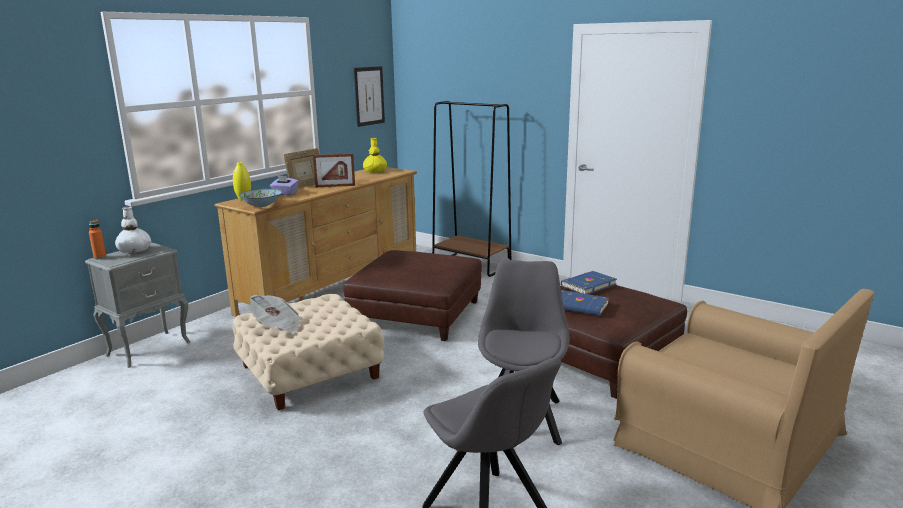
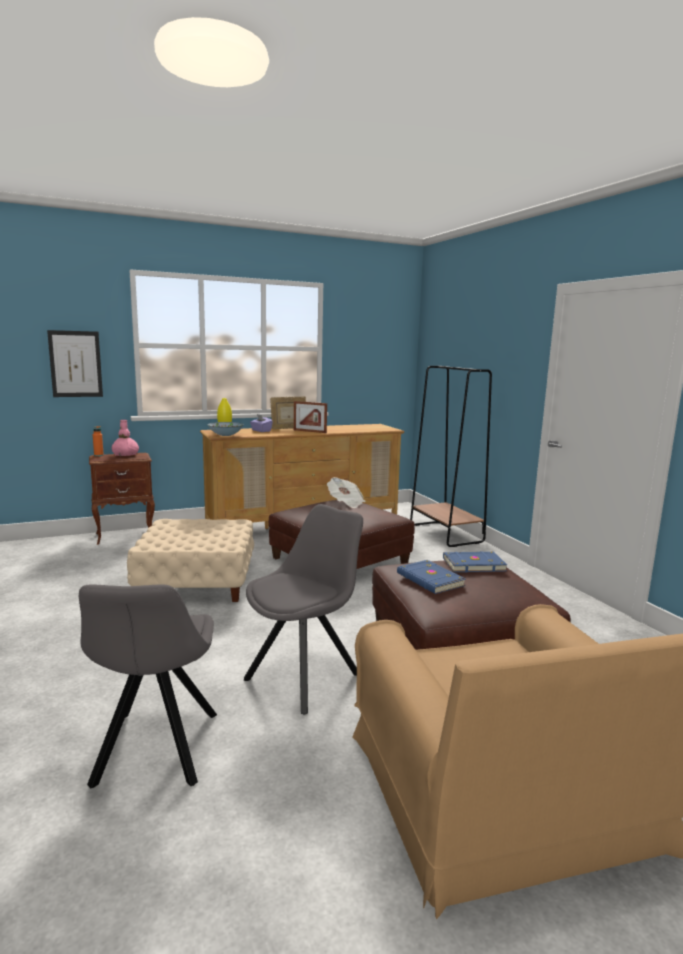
camera: 30 degrees right, 5 degrees down
(134, 250) = (125, 455): white vase -> pink vase
(149, 349) = (125, 536): grey nightstand -> brown nightstand
(277, 326) = (171, 532): newspaper -> newspaper (345, 503)
(369, 96) = (385, 359): picture -> picture (75, 364)
(375, 171) = (368, 426): yellow vase -> none

